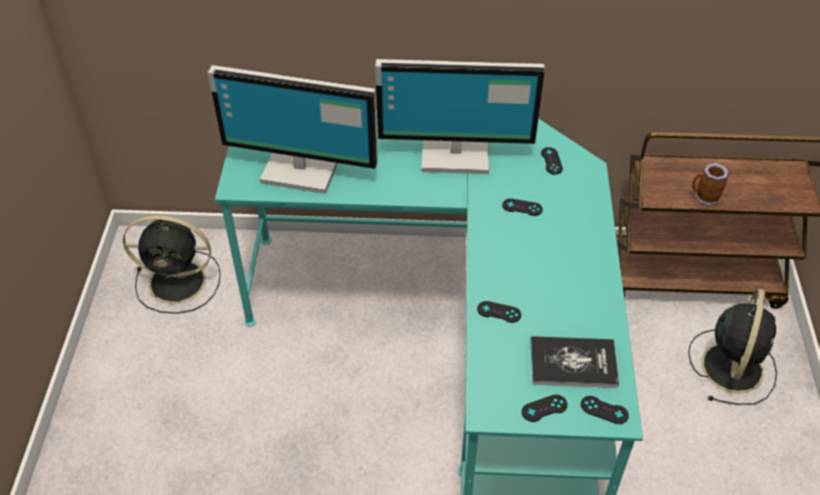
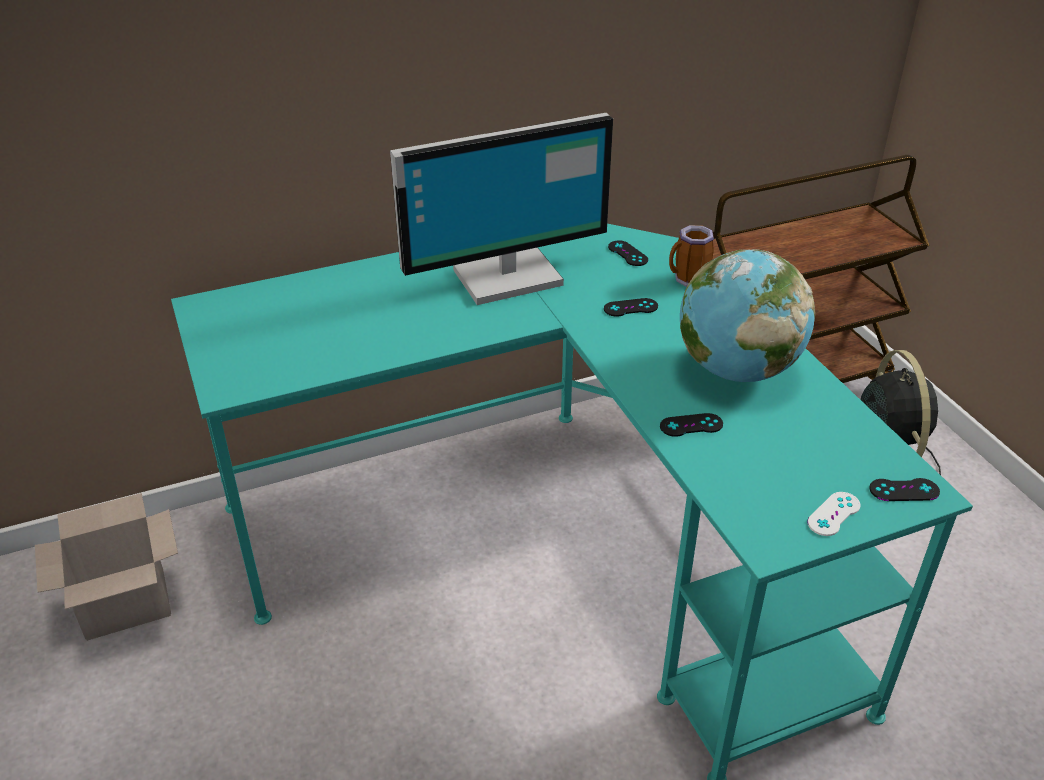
camera: 25 degrees left, 10 degrees down
(180, 282) = (128, 601): black fan -> cardboard box
(301, 168) = (310, 344): monitor -> none
(544, 408) = (834, 514): black game controller -> white game controller
(560, 281) = (736, 369): none -> globe
(573, 363) = (825, 451): book -> none
(705, 198) = (799, 262): mug -> mug (688, 280)

